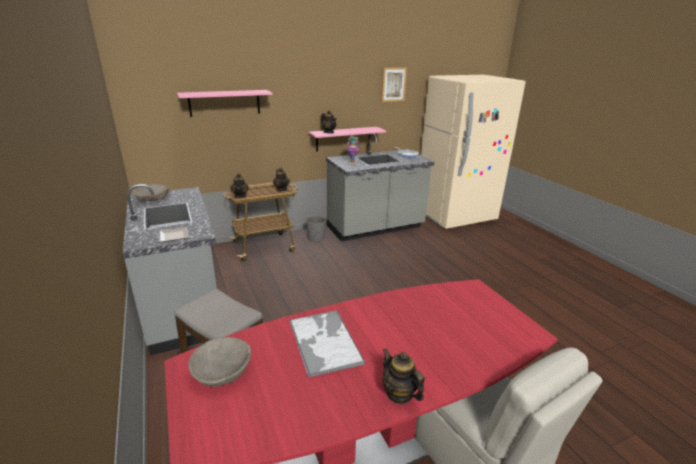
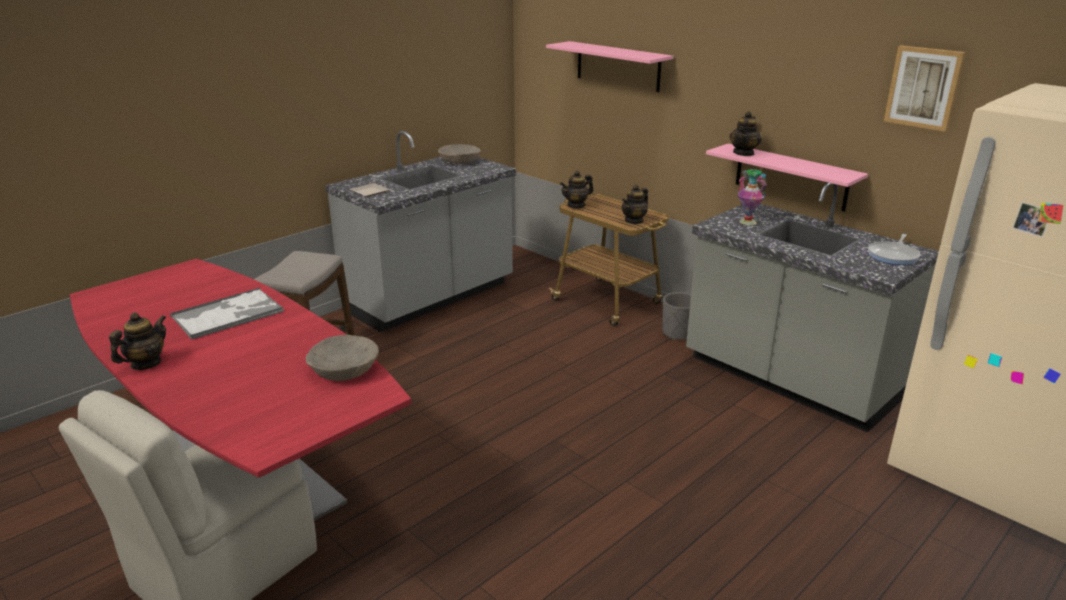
camera: 70 degrees right, 0 degrees up
(222, 370) = (182, 281): beige bowl -> beige bowl (345, 370)

